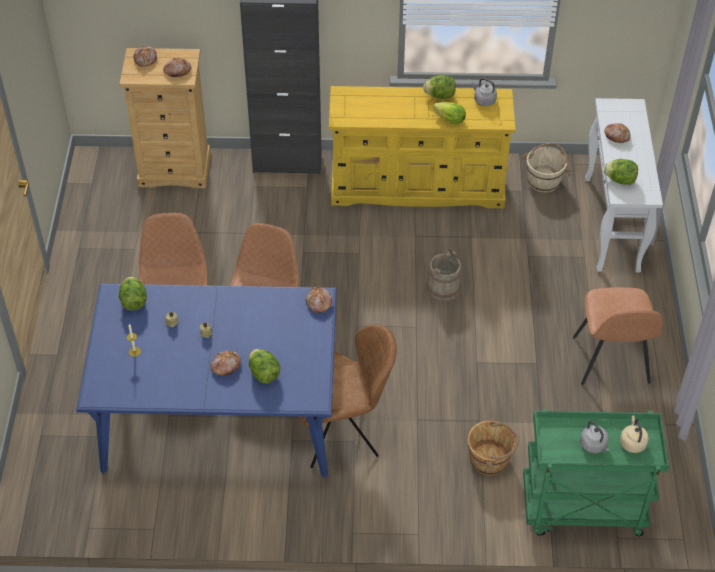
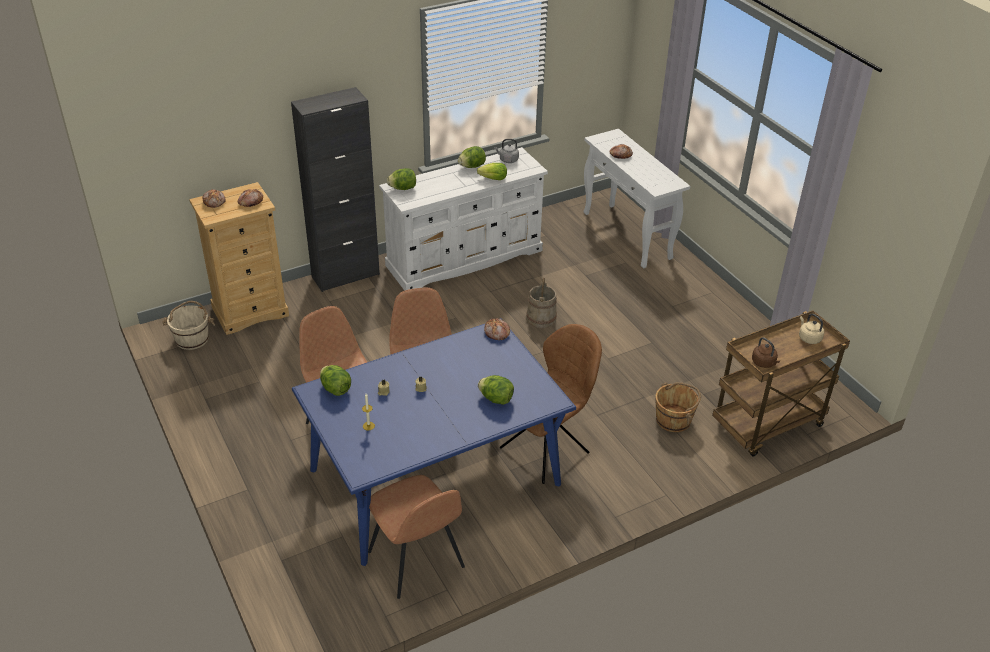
camera: 30 degrees left, 10 degrees down
(225, 365) = (458, 405): bread -> none
(418, 186) = (465, 257): yellow dresser -> white dresser
(544, 180) = (555, 224): beige bucket -> beige bucket (192, 339)
(558, 450) = (764, 363): none -> brown kettle
(582, 510) = (767, 426): green cart -> brown cart
(594, 445) = (785, 350): grey kettle -> none
(611, 362) = (702, 322): brown chair -> brown chair (417, 561)
(620, 180) = (648, 180): lettuce -> lettuce (403, 188)

